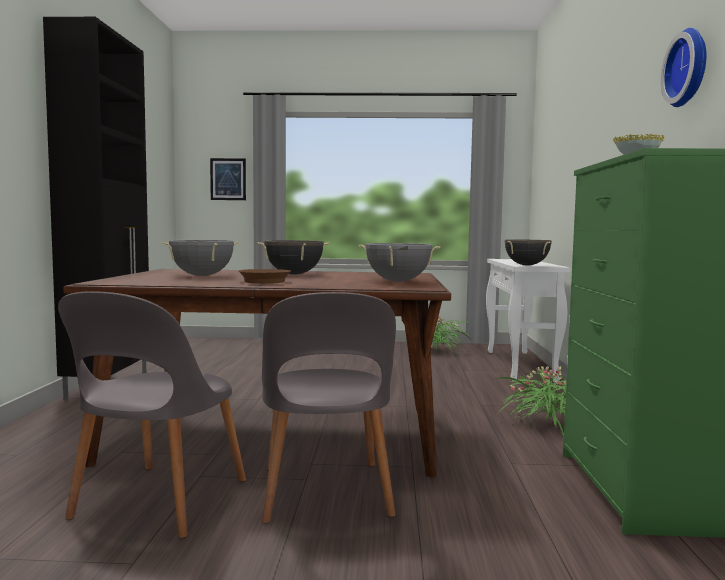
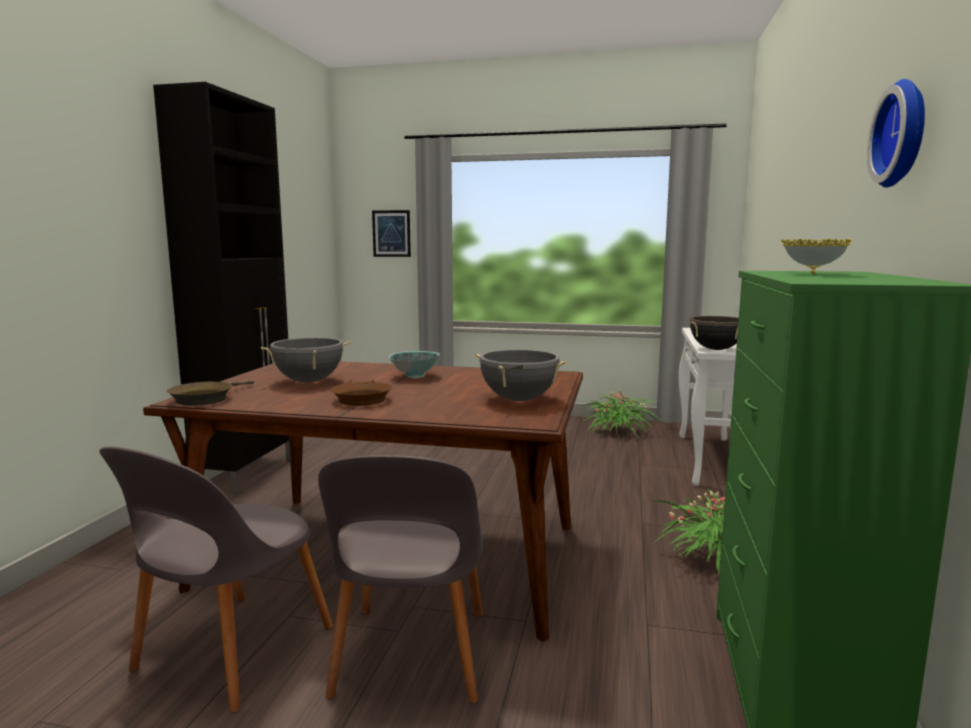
camera: 10 degrees right, 5 degrees up
(118, 282) = (205, 399): none -> brown frying pan
(294, 274) = (415, 376): black cooking pot -> bowl

